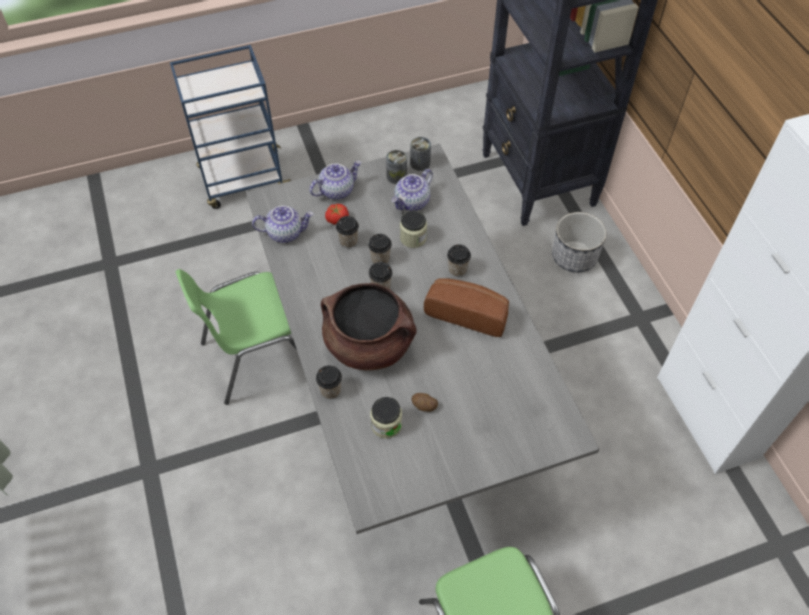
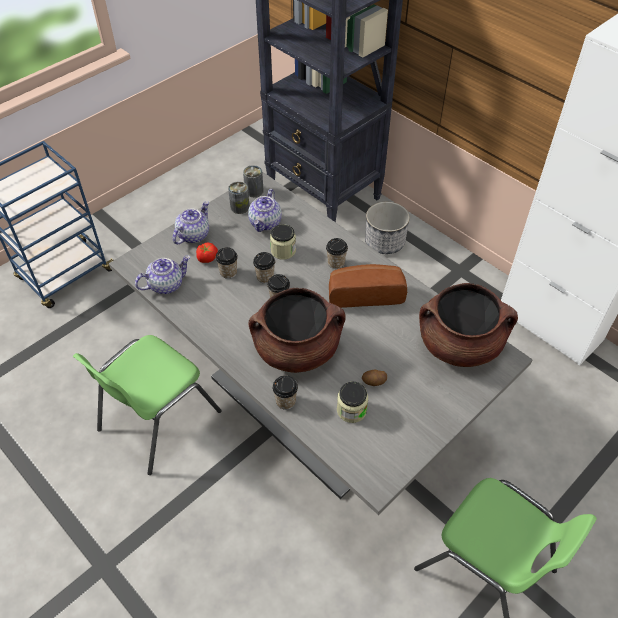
camera: 25 degrees left, 5 degrees down
(532, 402) = (459, 344): none -> brown cooking pot

